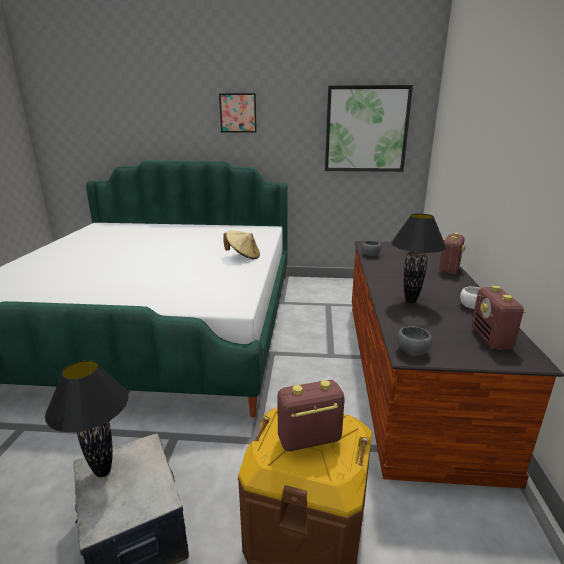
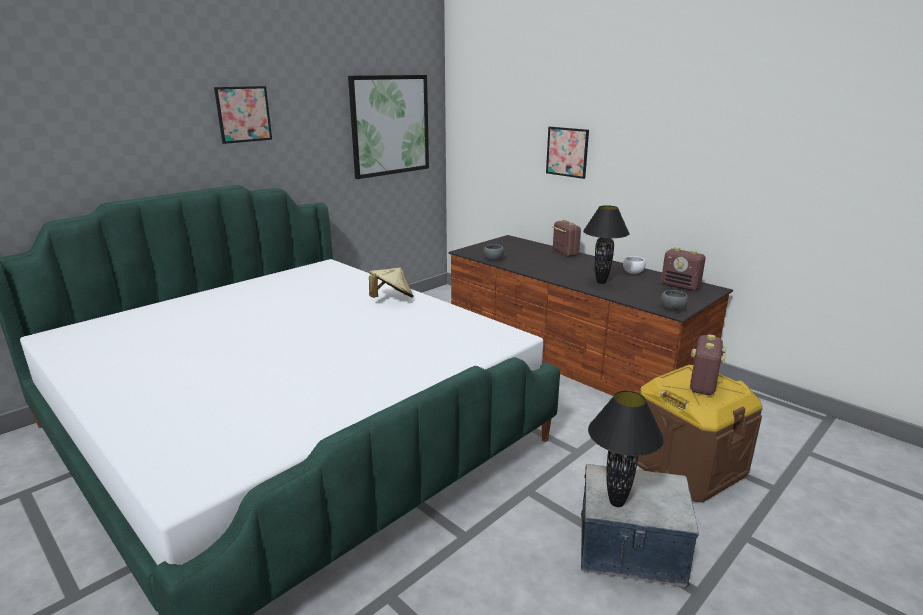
camera: 50 degrees left, 0 degrees up
(482, 159) = (567, 152): none -> picture

